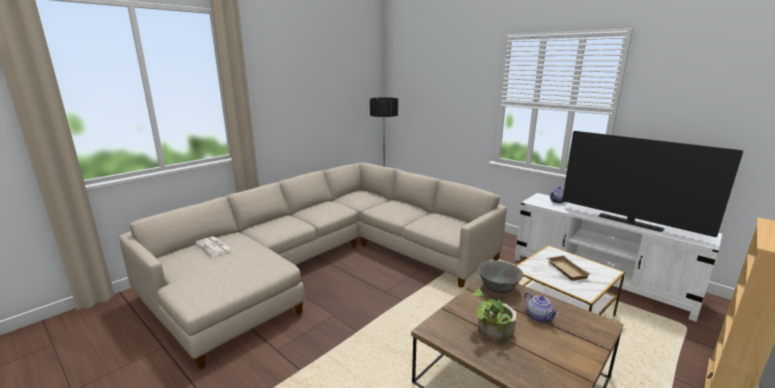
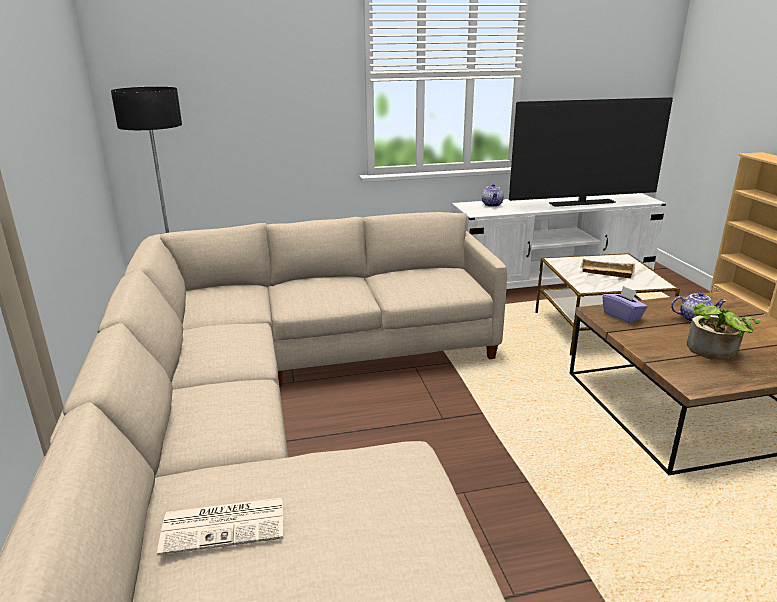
camera: 55 degrees left, 5 degrees up
(498, 289) = (622, 316): grey bowl -> purple tissue box

